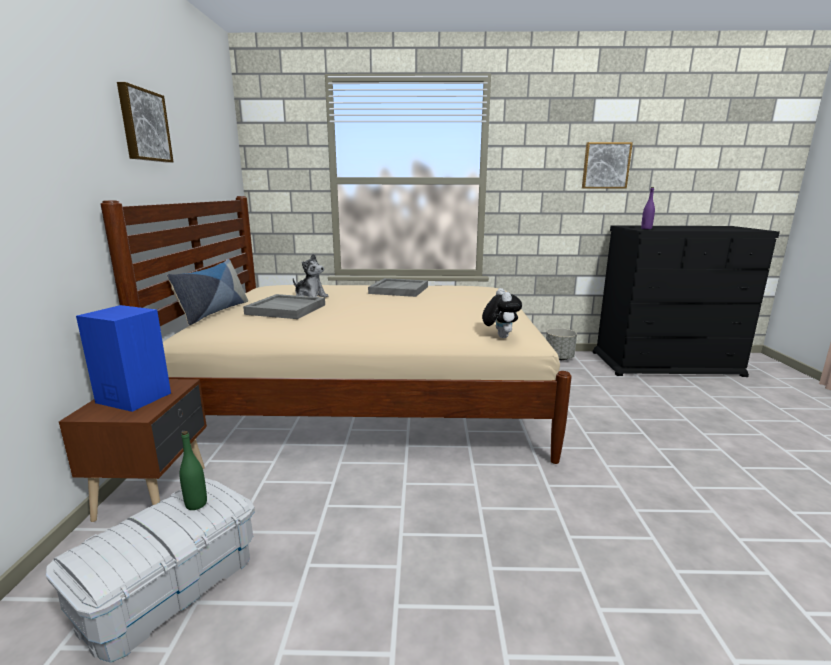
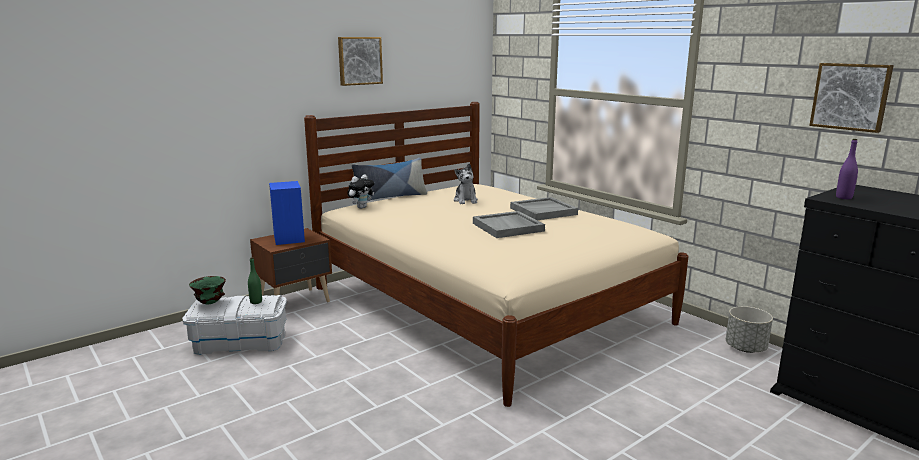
camera: 50 degrees right, 0 degrees up
(111, 551) = (209, 303): none -> green bowl
(287, 309) = (423, 206): grey tray -> grey tray (508, 227)
(499, 336) = (487, 268): plush toy -> plush toy (361, 207)

